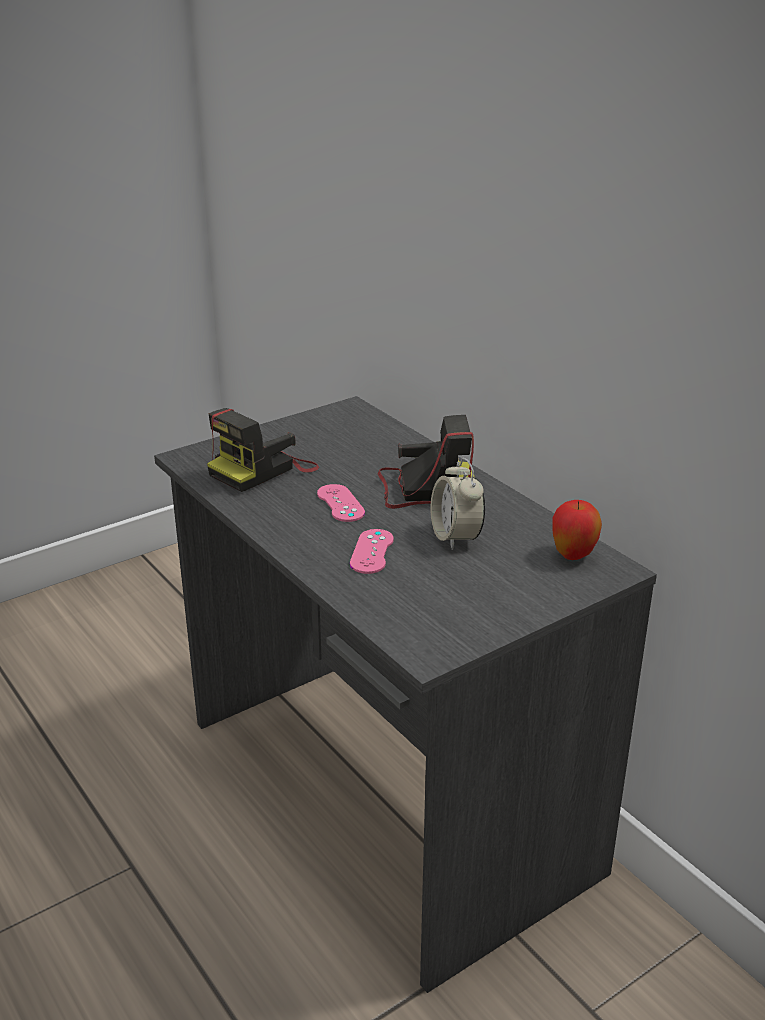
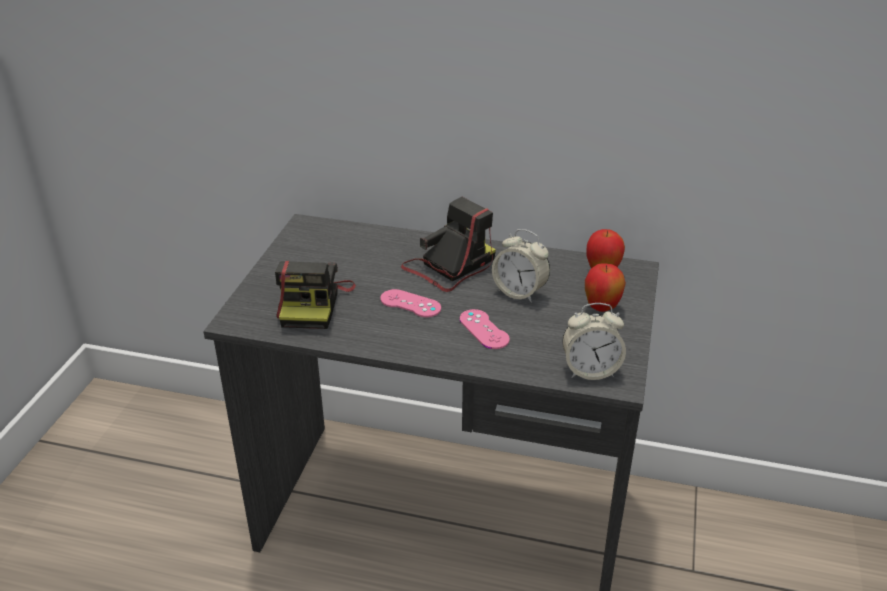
camera: 40 degrees left, 5 degrees up
(415, 631) = (590, 370): none -> alarm clock
(517, 585) = (601, 308): none -> apple

